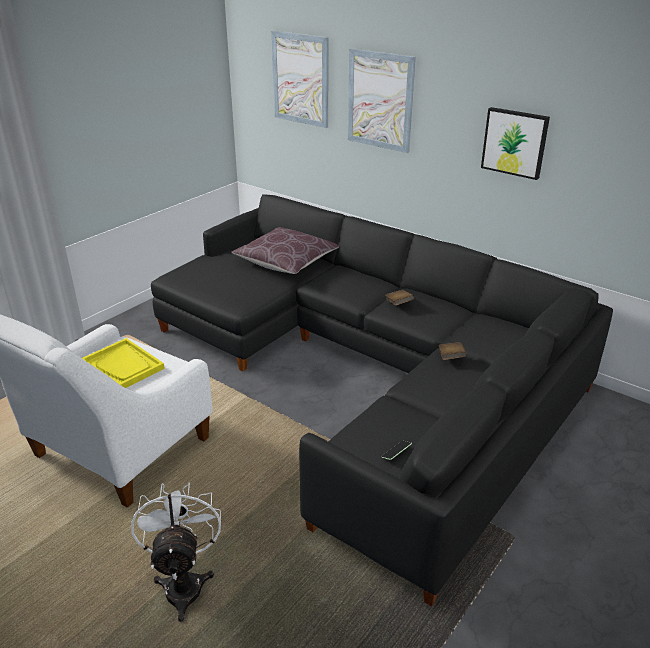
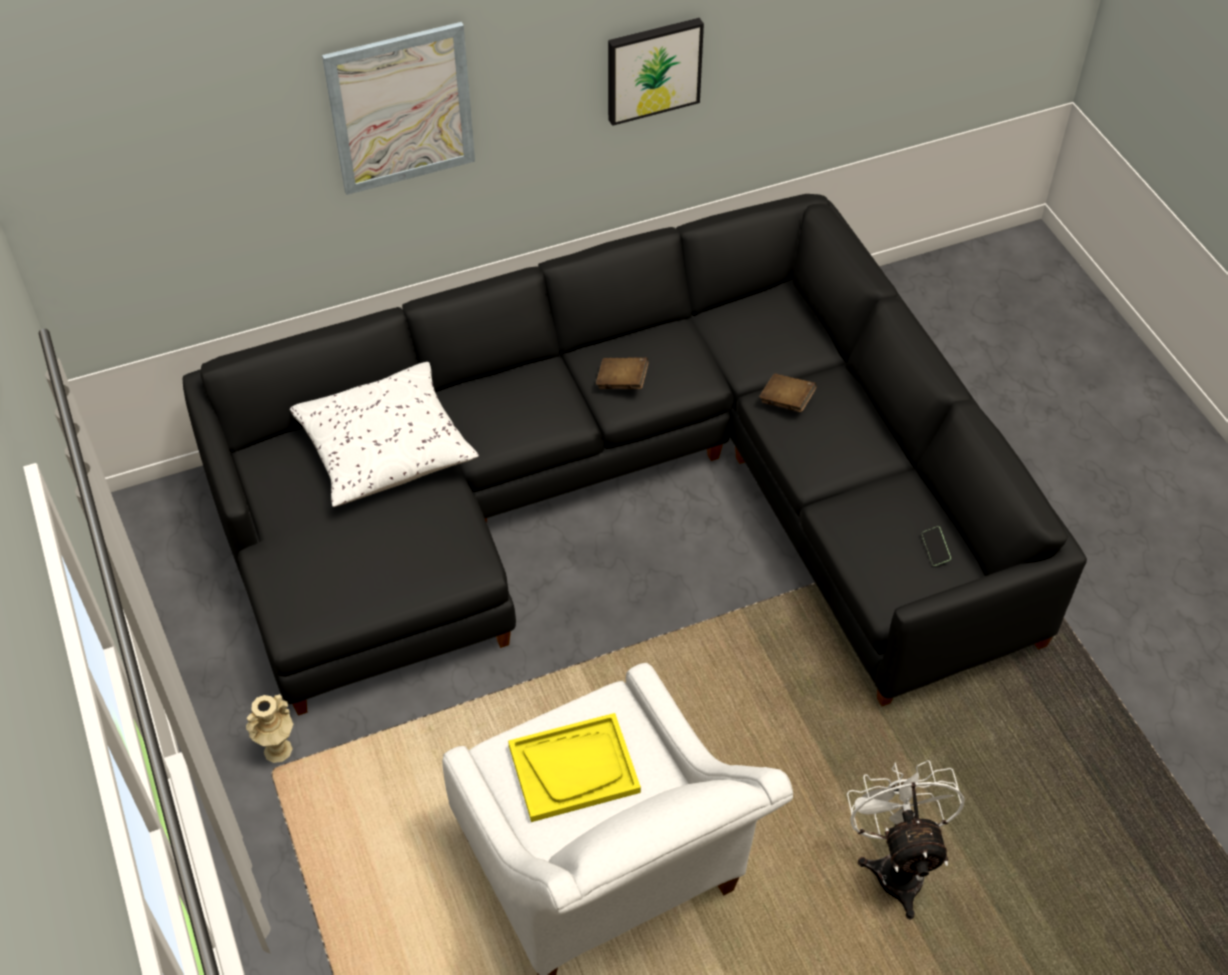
camera: 60 degrees left, 20 degrees up
(139, 333) = (278, 751): none -> beige vase
(184, 583) = (896, 865): white fan -> white fan turned 60 degrees clockwise
(286, 262) = (385, 449): brown pillow -> white pillow
(300, 79) = (208, 144): picture -> none

